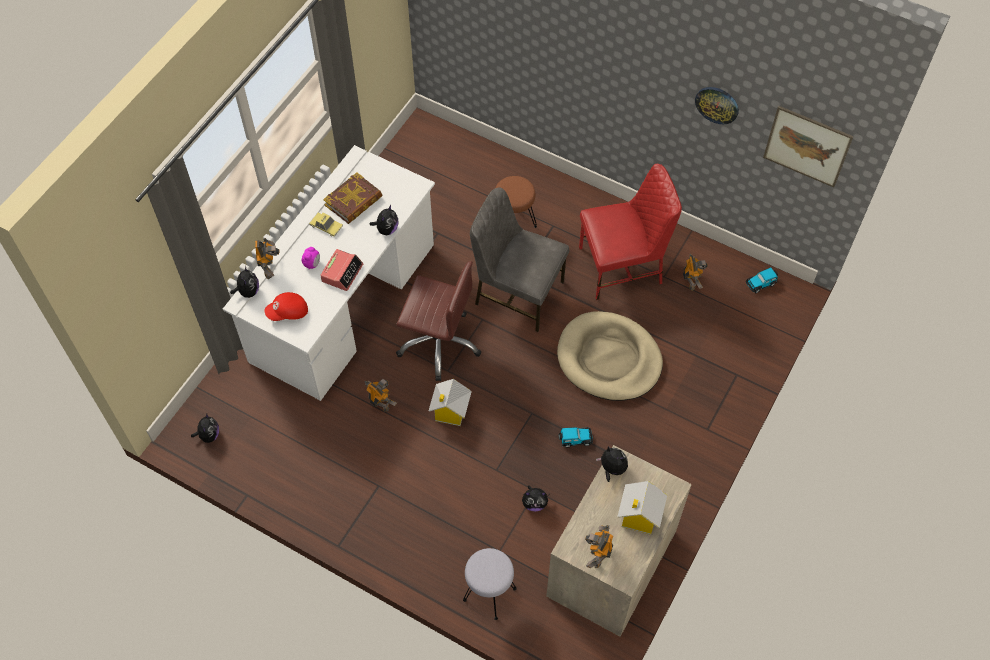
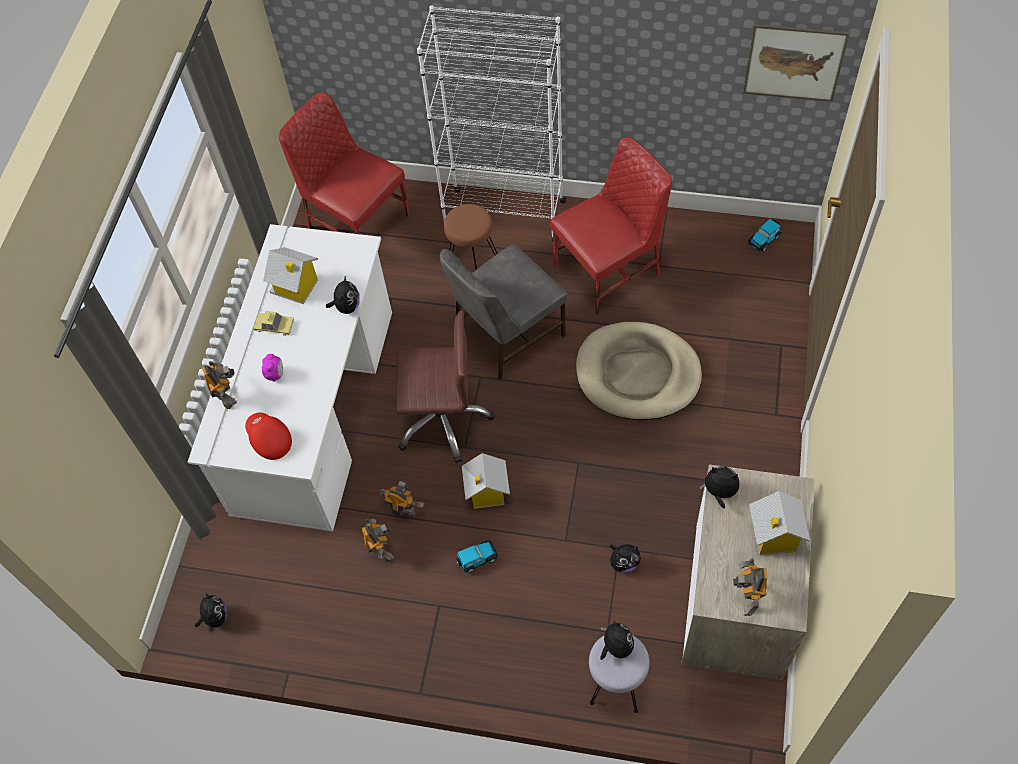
camera: 15 degrees left, 0 degrees up
(248, 291) = (211, 431): plush toy -> plush toy (616, 647)
(288, 313) = (269, 440): red cap -> red cap turned 90 degrees clockwise
(342, 273) = (315, 373): alarm clock -> none
(354, 201) = (295, 287): book -> toy house
(435, 162) = (356, 221): none -> red chair
(517, 293) = (507, 335): grey chair -> grey chair turned 45 degrees counterclockwise
(555, 194) = (504, 215): none -> white bookcase
(575, 439) = (638, 475): toy car -> toy car (476, 558)
(691, 281) = (689, 261): toy robot -> toy robot (380, 548)
(717, 104) = (678, 47): wall clock -> none

